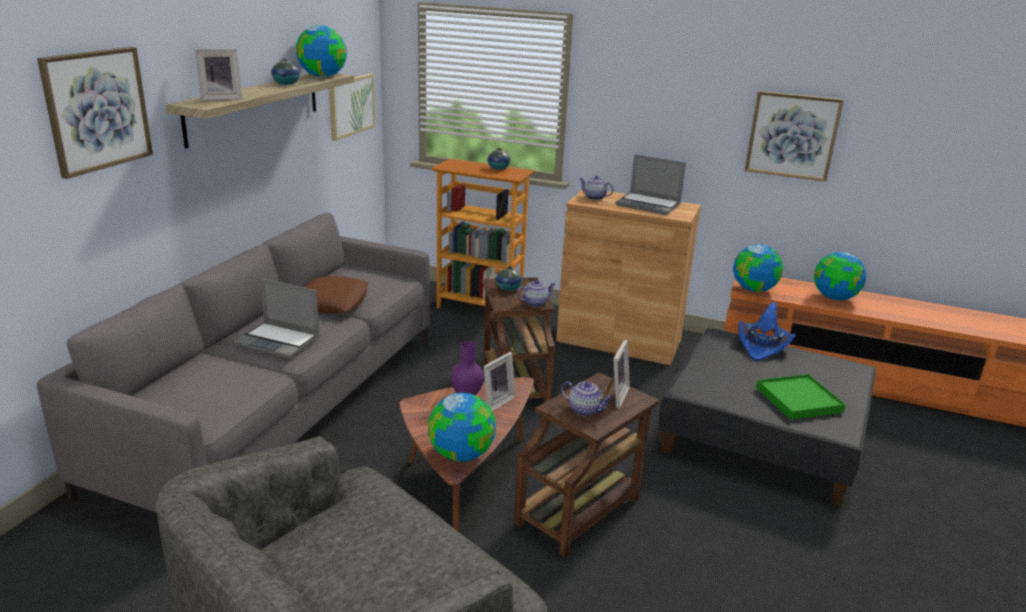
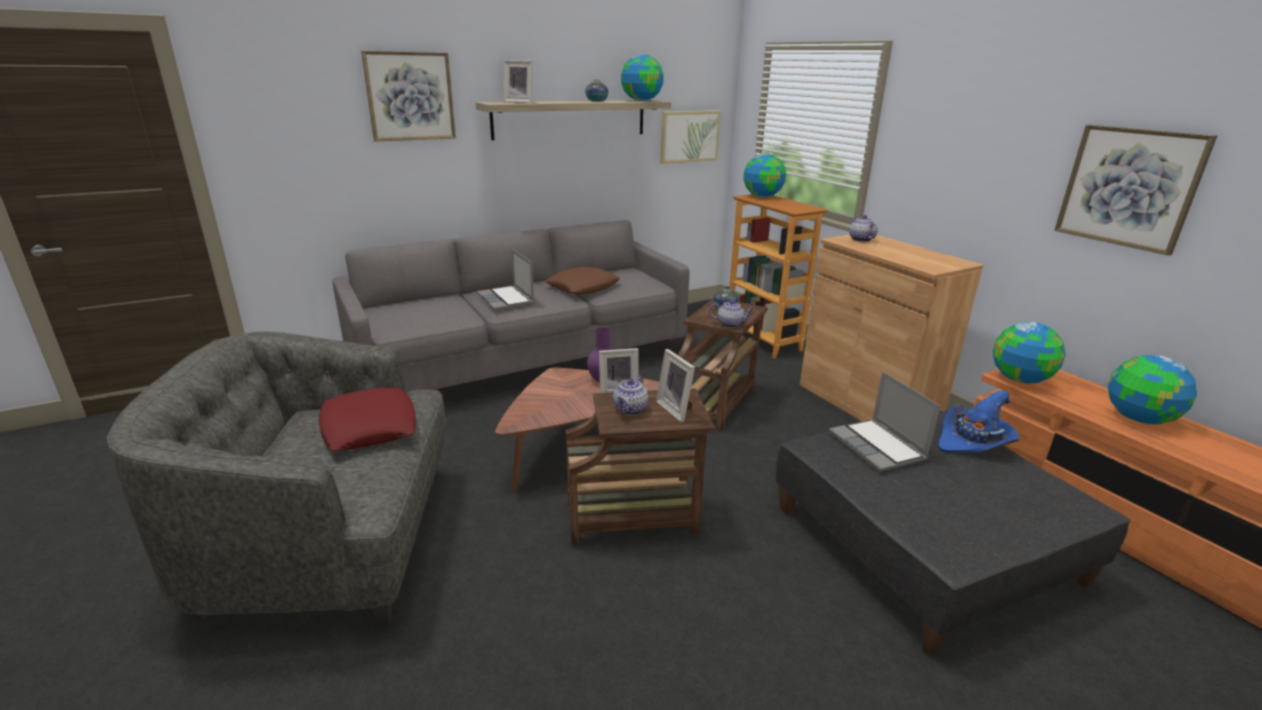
camera: 40 degrees right, 0 degrees up
(379, 529) = (369, 427): none -> red pillow
(461, 454) = (534, 416): globe -> globe (762, 196)
(498, 168) = (794, 204): vase -> none
(585, 410) = (630, 410): teapot -> teapot turned 45 degrees clockwise
(614, 395) = (677, 409): picture frame -> picture frame turned 90 degrees clockwise
(649, 205) = (913, 254): laptop -> laptop (878, 447)
(798, 400) = (940, 505): green tray -> none

